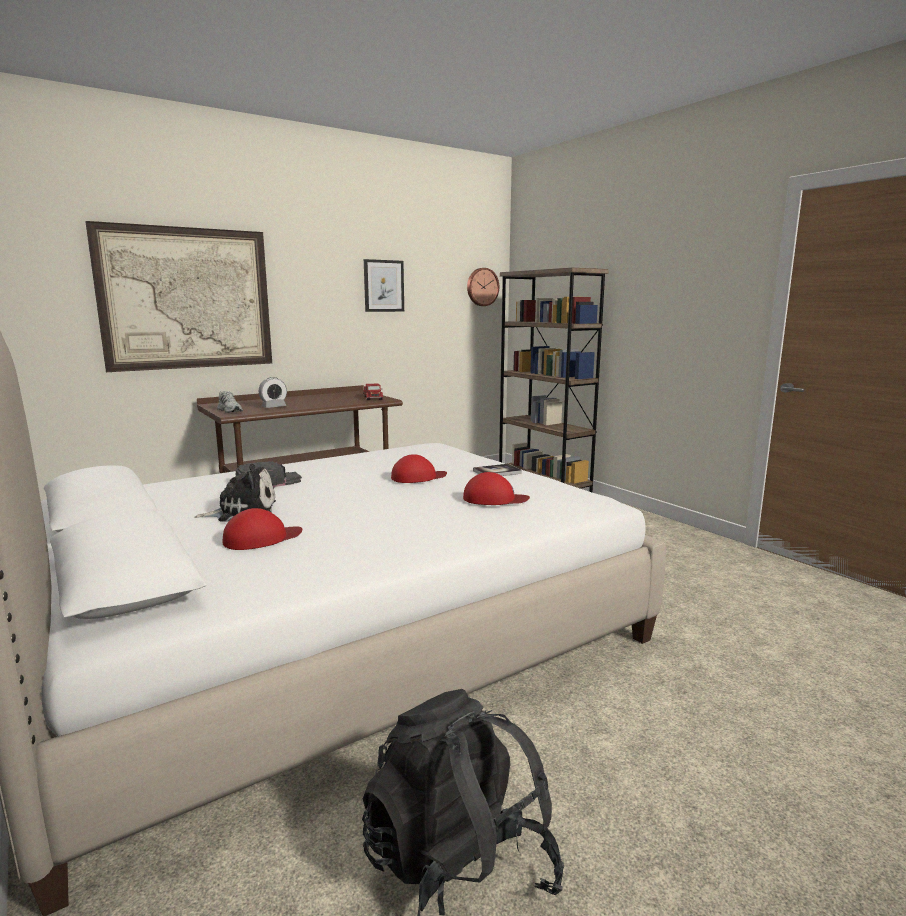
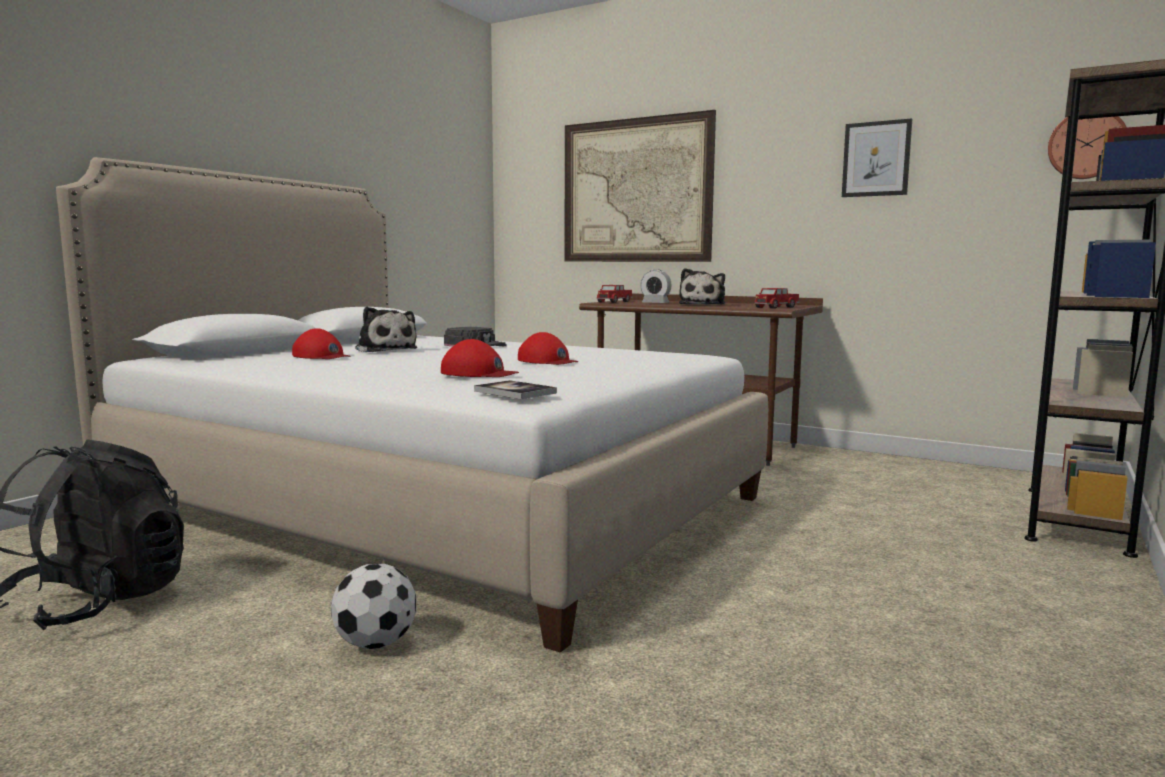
camera: 65 degrees right, 5 degrees down
(230, 410) = (614, 302): white shoe -> toy truck
(311, 402) = (703, 304): none -> plush toy
(494, 499) = (478, 373): red cap -> red cap turned 45 degrees counterclockwise
(497, 472) = (611, 372): book -> book (515, 392)
(618, 702) = (374, 643): none -> football

